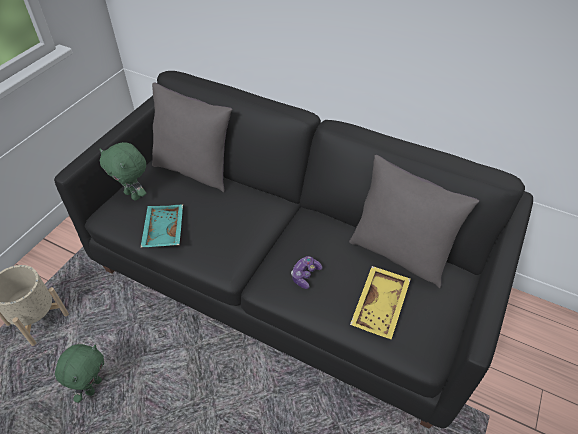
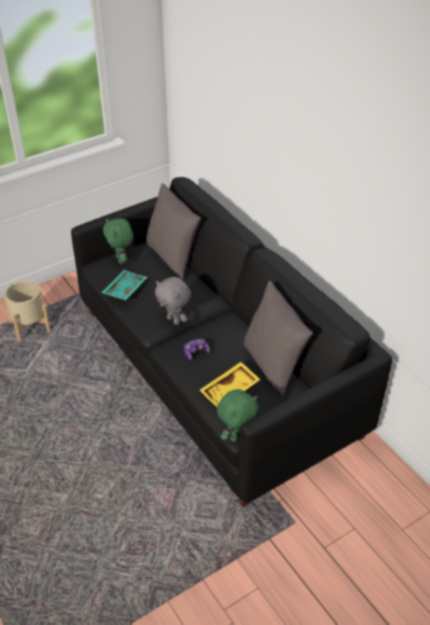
camera: 30 degrees right, 5 degrees down
(93, 386) = (41, 381): green plush toy -> green plush toy (237, 435)
(250, 245) = (174, 320): none -> grey plush toy

